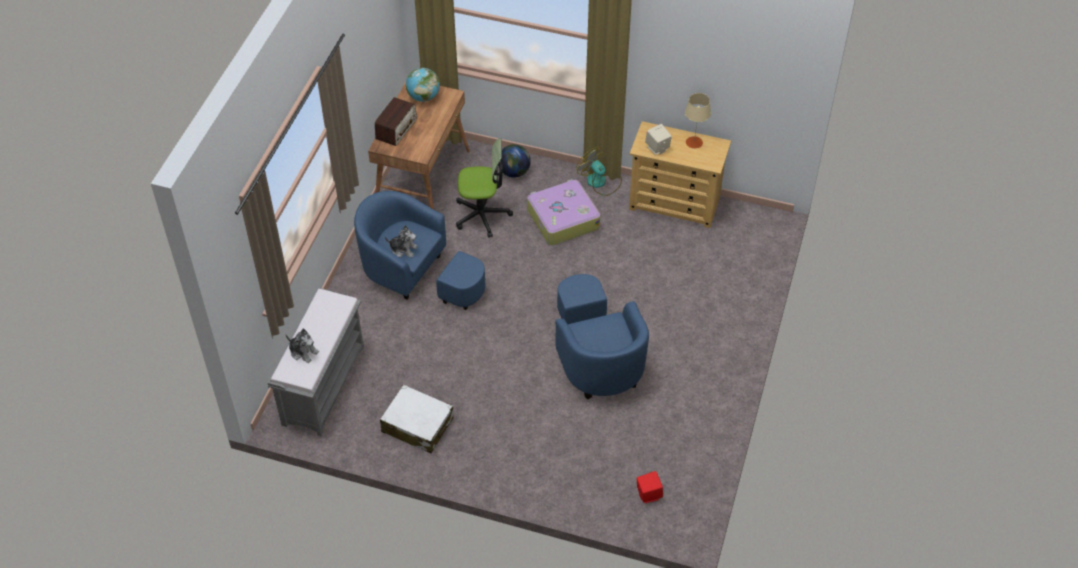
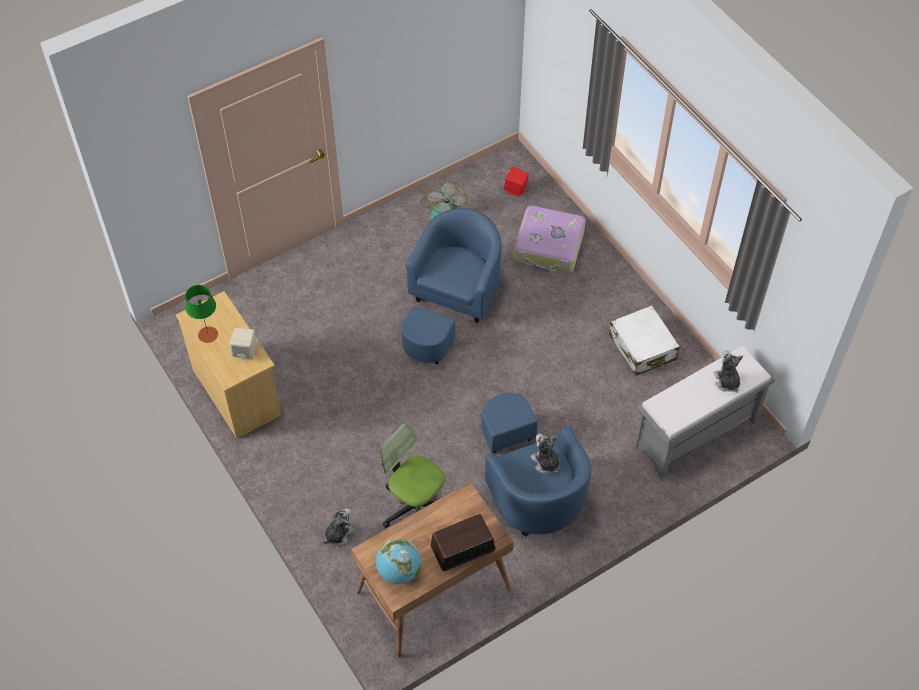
camera: 140 degrees left, 5 degrees up
(514, 172) = (338, 534): globe -> plush toy
(562, 219) = (348, 448): suitcase -> suitcase (549, 247)
(600, 182) = (273, 462): fan -> fan (443, 208)
(694, 142) = (208, 334): beige table lamp -> green table lamp

